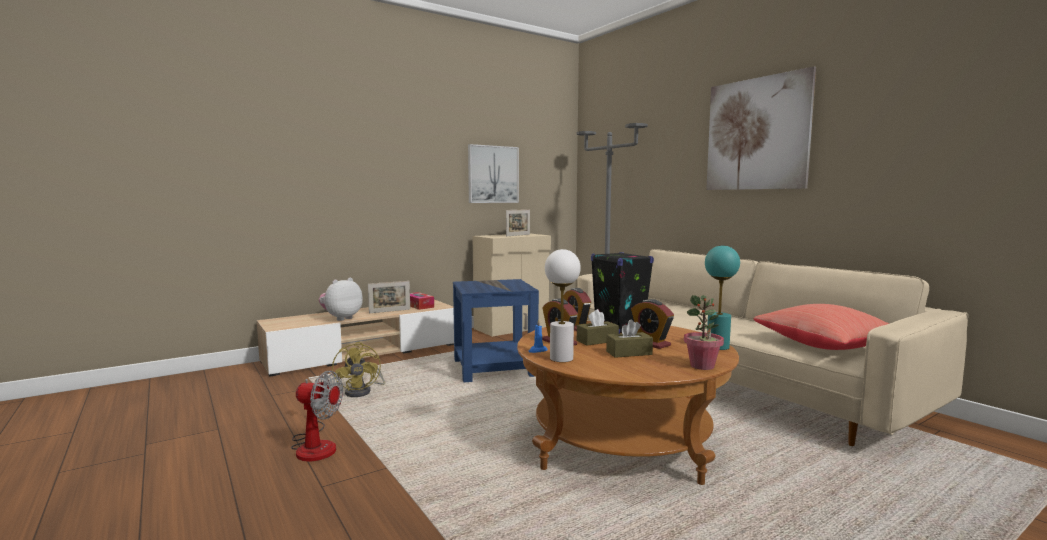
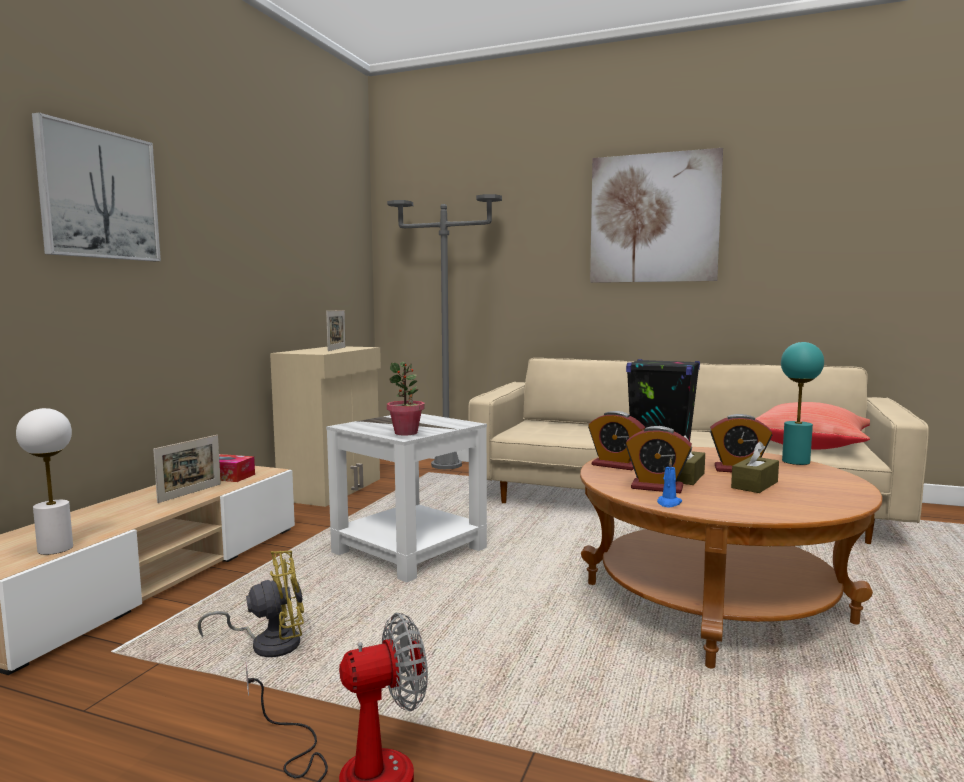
camera: 35 degrees left, 0 degrees up
(341, 318) = (120, 521): plush toy -> none
(363, 391) = (268, 644): yellow fan -> yellow fan turned 60 degrees counterclockwise
(493, 174) = (287, 256): picture -> picture (99, 194)
(493, 367) = (407, 550): blue side table -> white side table
(561, 358) = (720, 507): white table lamp -> white table lamp (55, 549)
(702, 366) = (848, 484): potted plant -> potted plant (406, 433)

